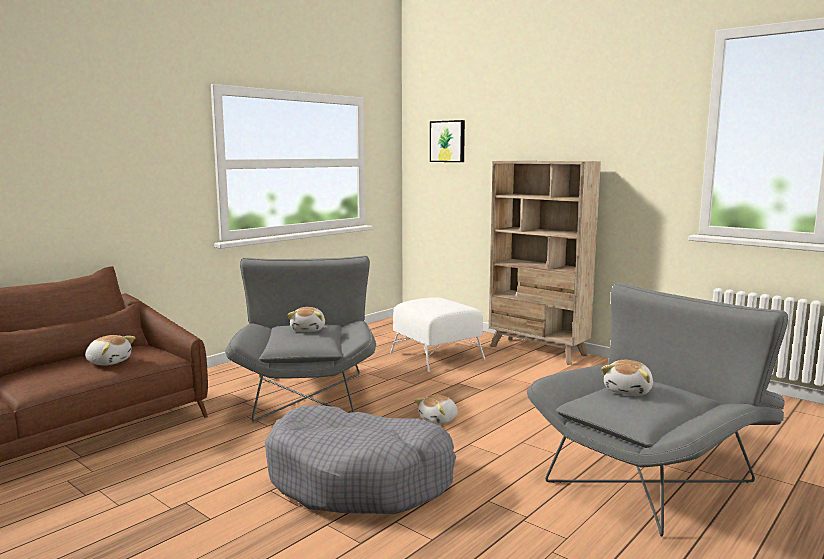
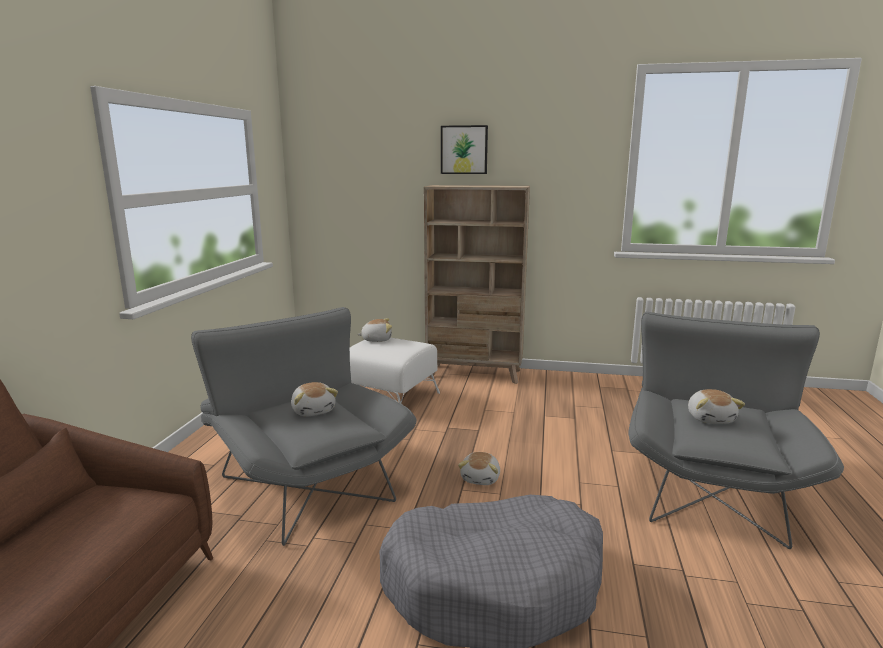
camera: 30 degrees left, 5 degrees up
(109, 362) = (76, 537): plush toy -> plush toy (376, 339)
(448, 141) = (347, 163): picture -> picture (464, 150)

